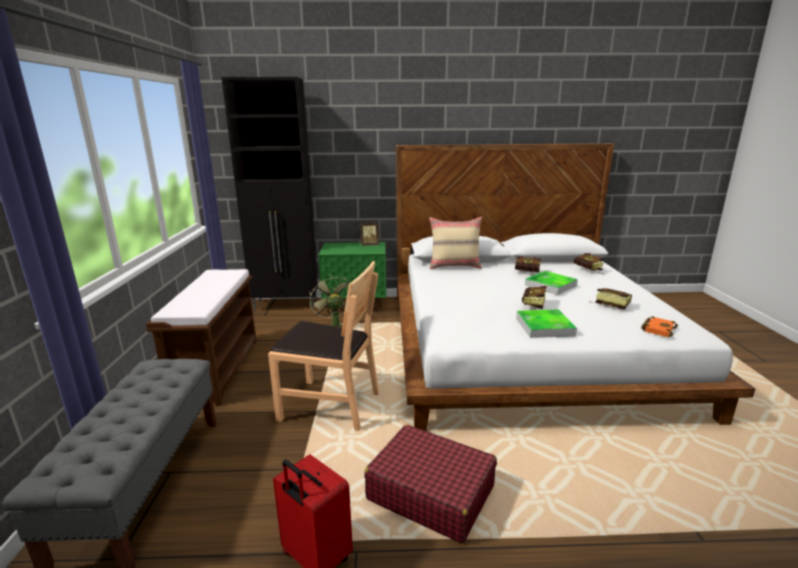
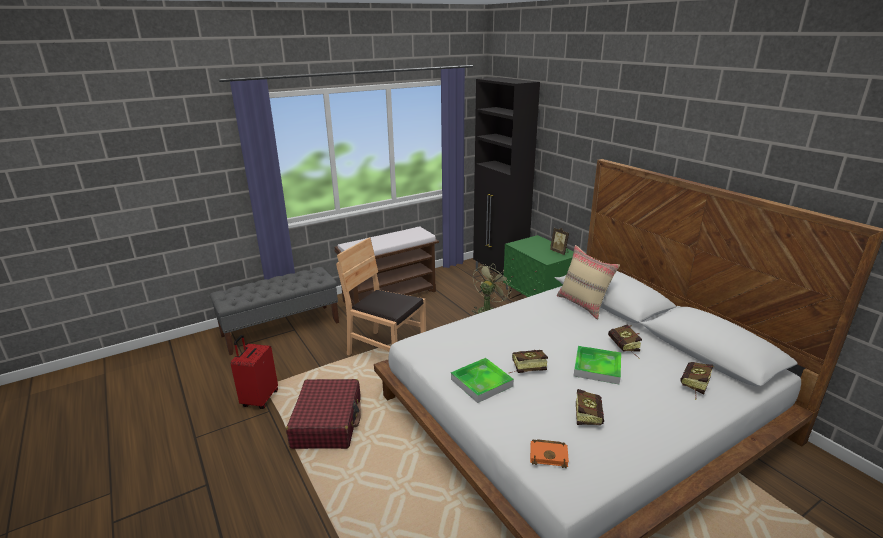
camera: 60 degrees right, 5 degrees up
(330, 405) = (386, 351): brown chair -> brown chair turned 135 degrees clockwise

